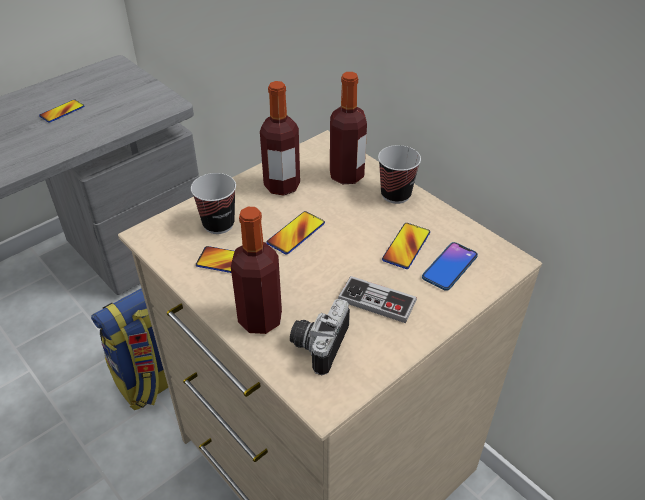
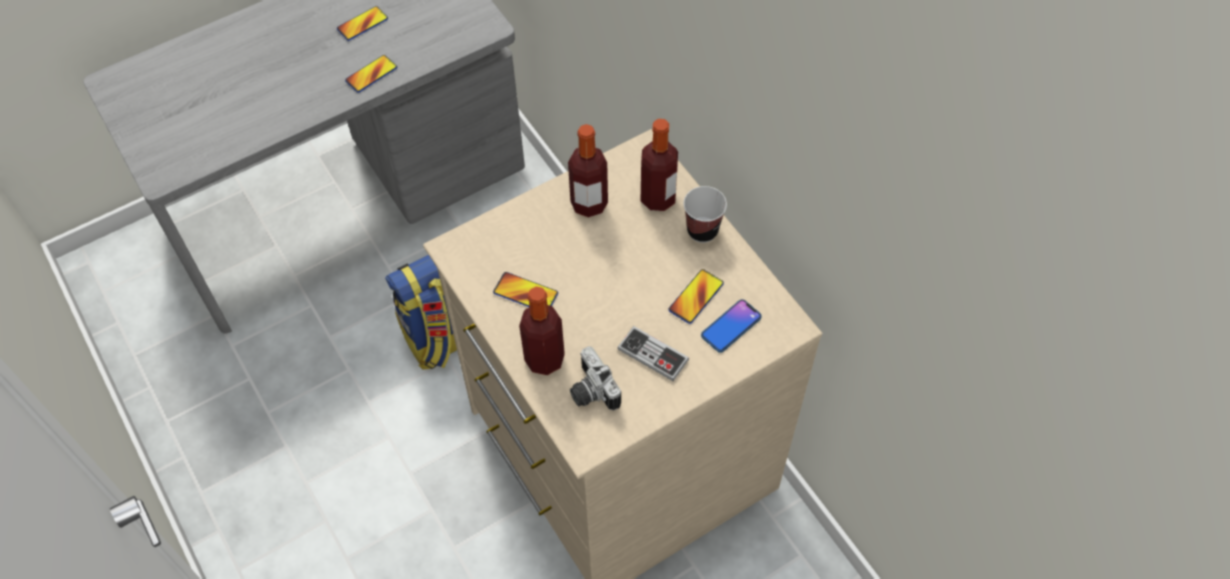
camera: 10 degrees right, 15 degrees up
(218, 224) = (520, 245): cup -> none
(296, 233) = (593, 267): phone -> phone (371, 74)
(317, 344) = (590, 391): camera -> camera turned 60 degrees counterclockwise

